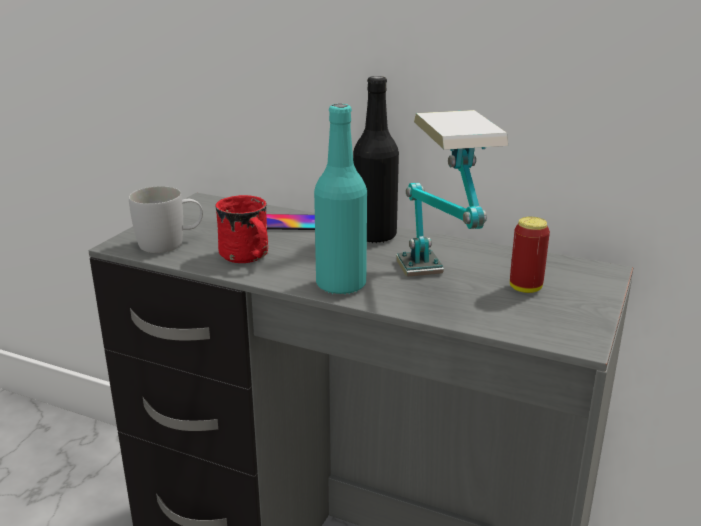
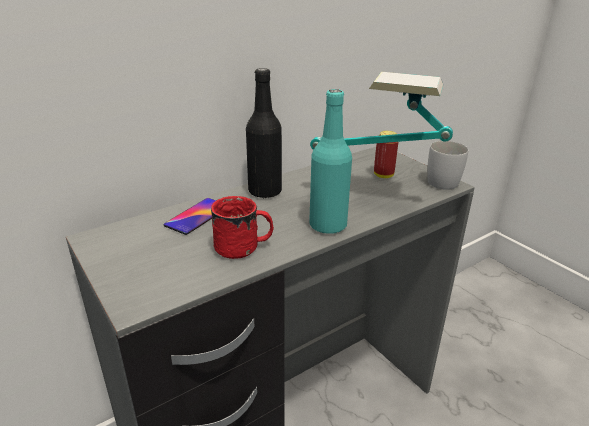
camera: 60 degrees left, 5 degrees up
(170, 243) = (167, 277): white mug -> white mug (441, 179)

